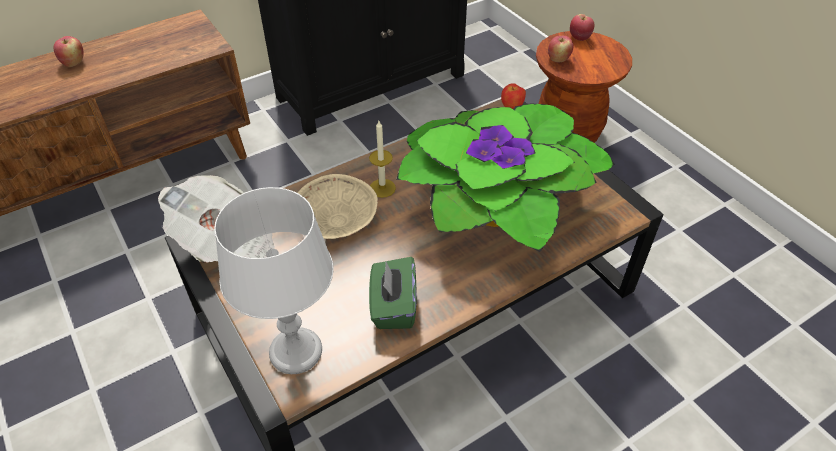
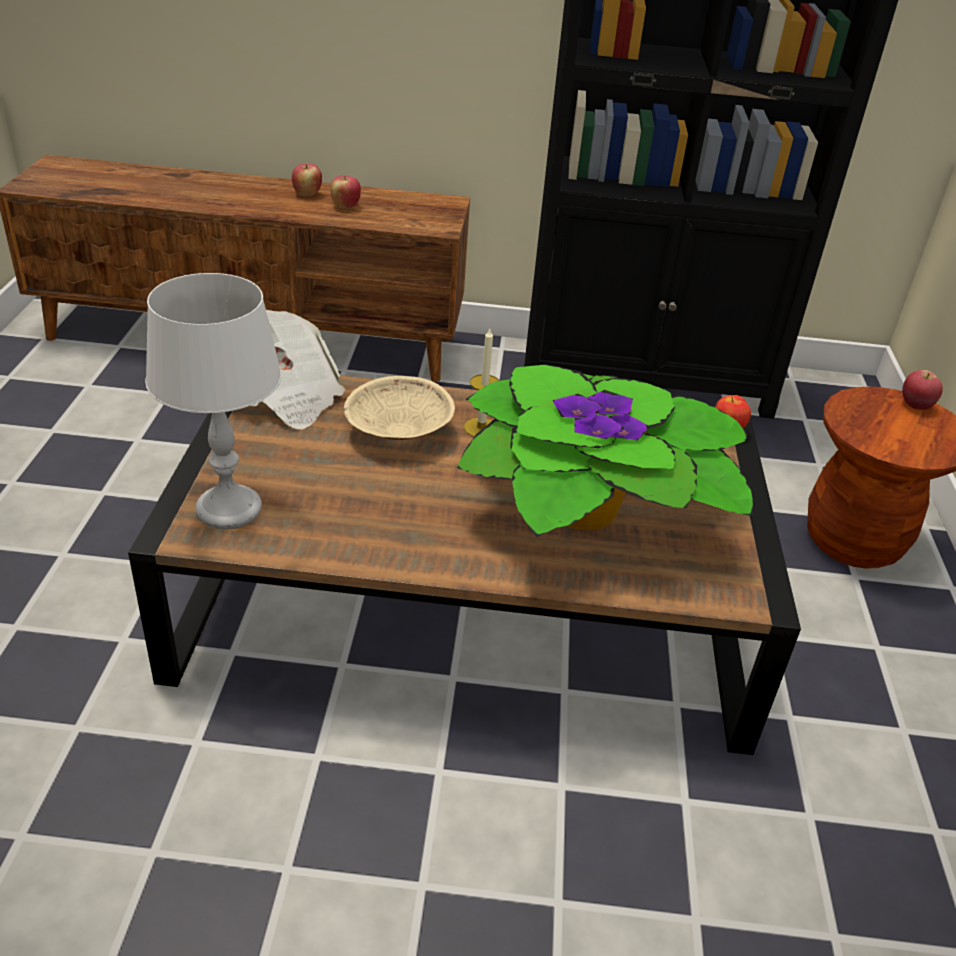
camera: 35 degrees right, 10 degrees down
(393, 307) = (362, 528): green tissue box -> none
(558, 59) = (855, 413): apple -> apple (345, 206)

